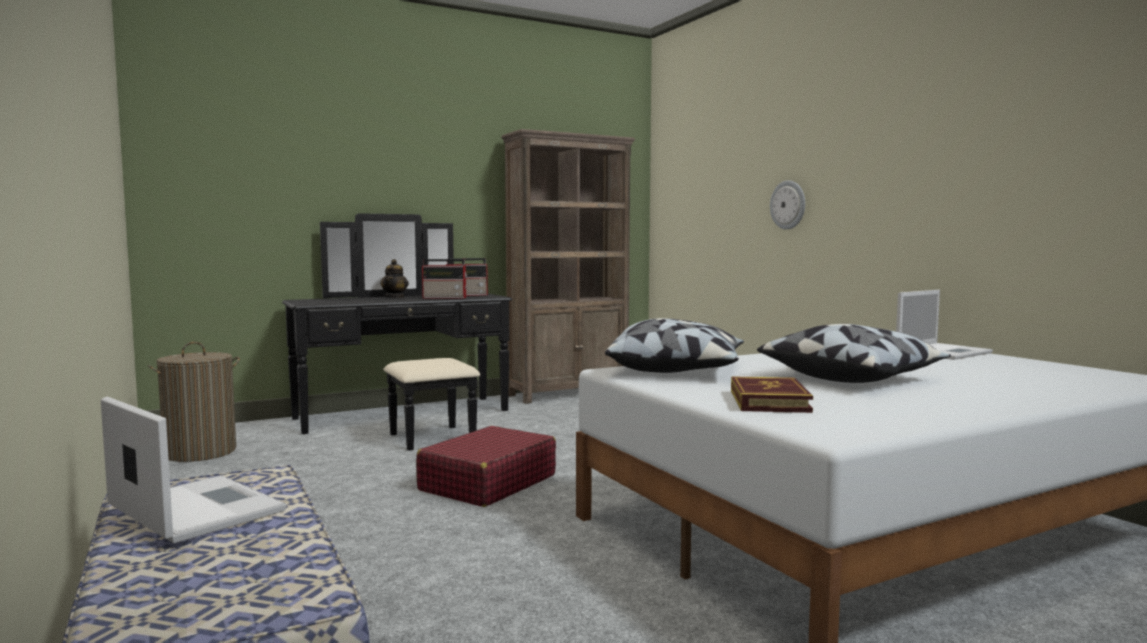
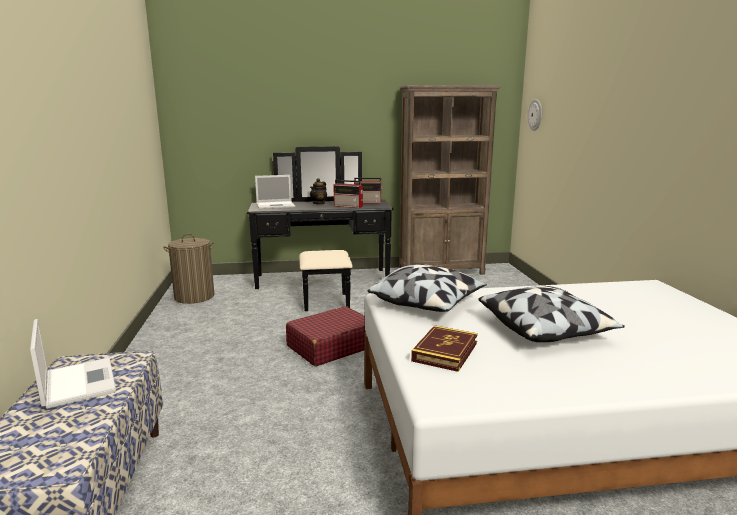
camera: 20 degrees right, 10 degrees up
(788, 205) = (601, 151): wall clock -> wall clock (535, 114)
(944, 352) = (673, 302): laptop -> laptop (276, 205)

